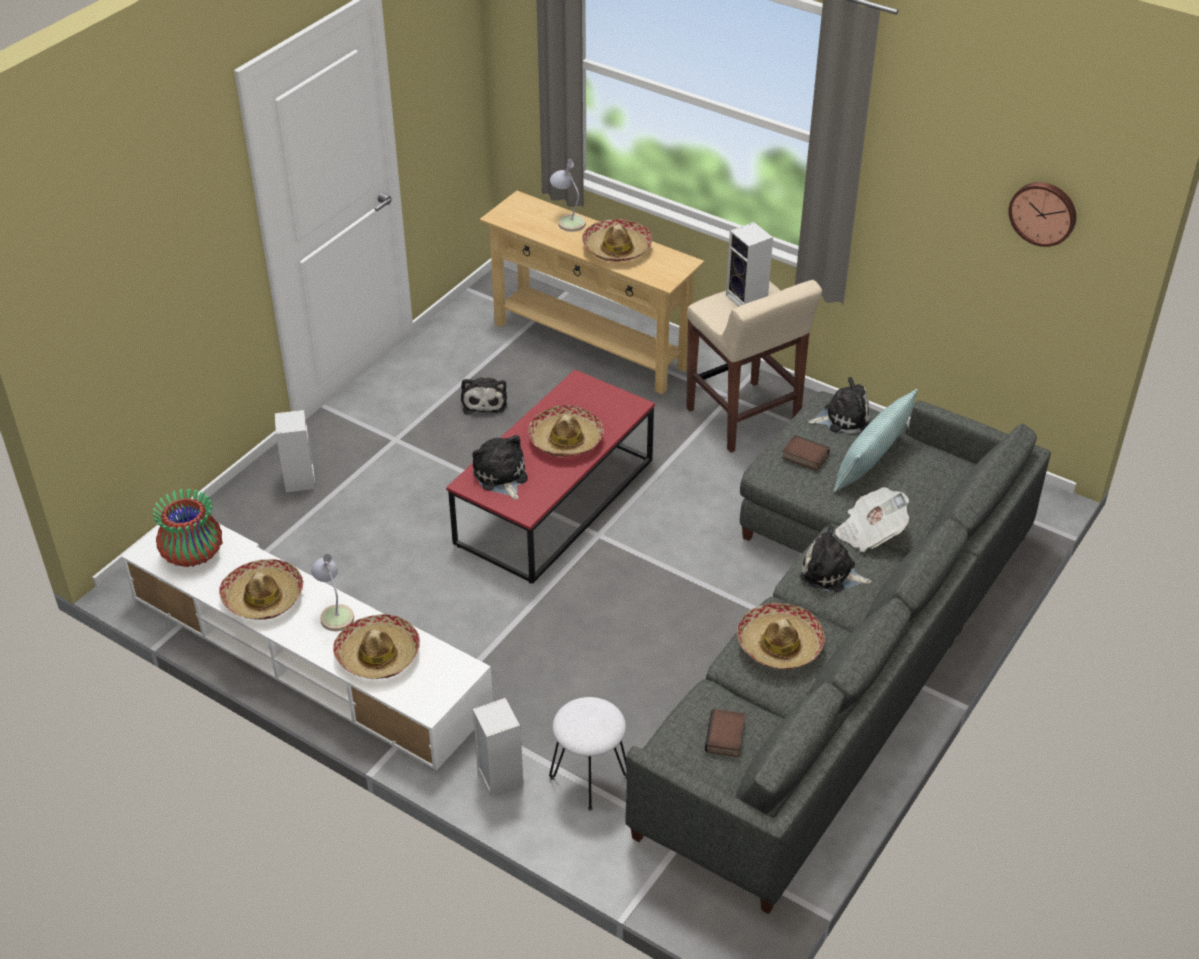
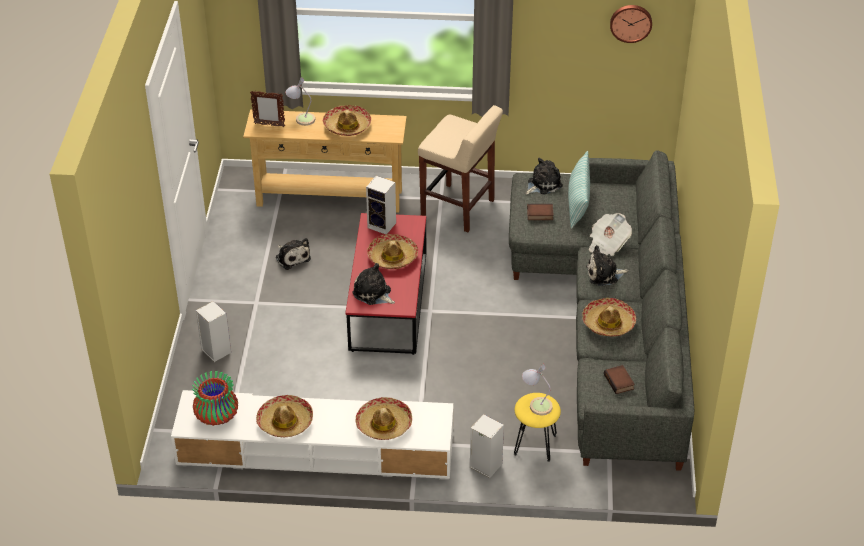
camera: 30 degrees left, 0 degrees up
(334, 613) = (337, 413): table lamp -> table lamp (536, 404)
(522, 216) = (269, 125): none -> picture frame
(589, 778) = (535, 445): white stool -> yellow stool
(748, 299) = (451, 130): speaker -> speaker (383, 225)

